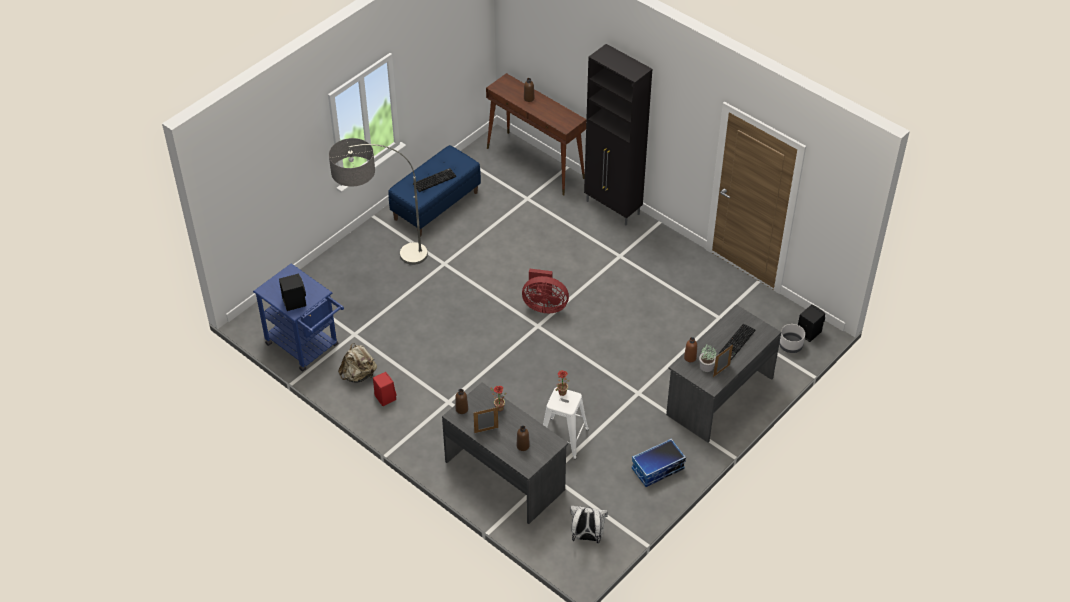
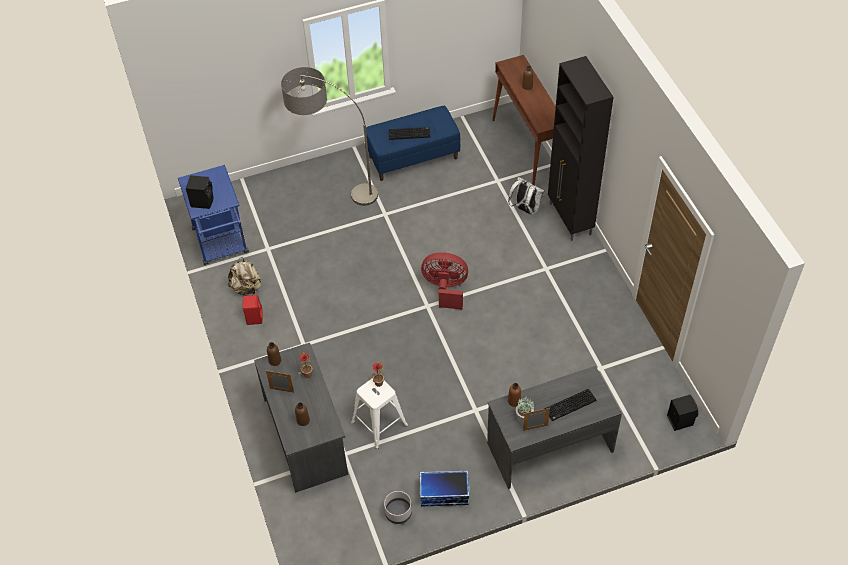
camera: 30 degrees right, 5 degrees up
(544, 305) = (445, 289): red fan -> red fan turned 150 degrees clockwise
(587, 537) = (337, 529): white backpack -> white backpack (525, 209)
(790, 345) = (653, 426): grey planter -> grey planter (398, 513)

